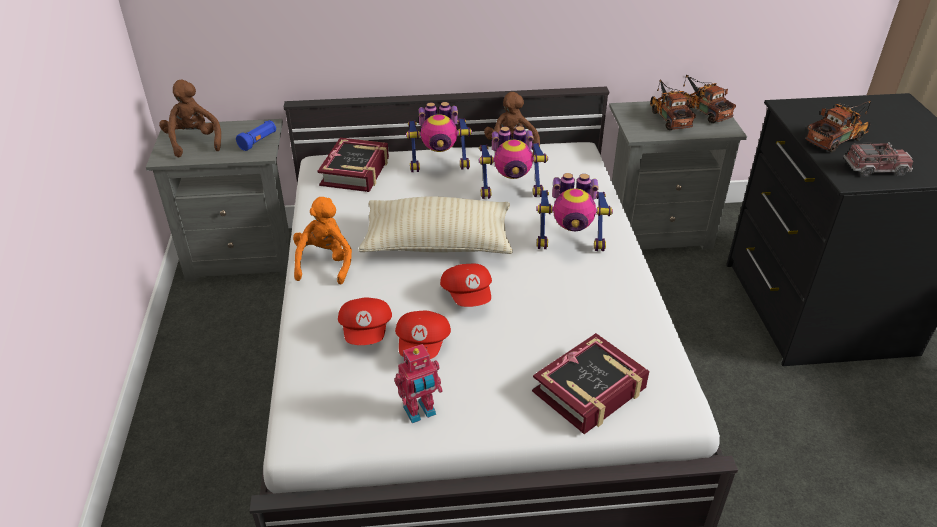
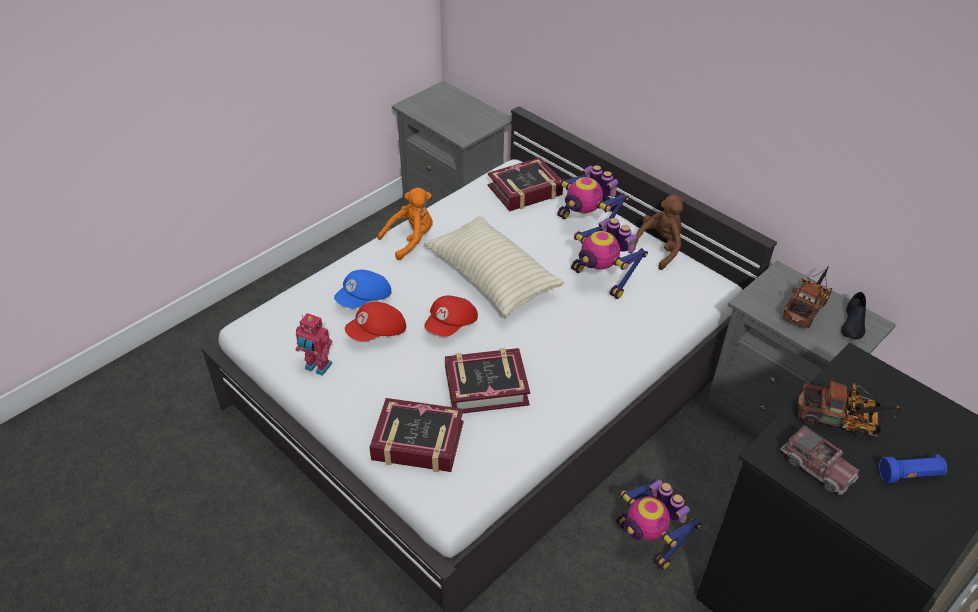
camera: 50 degrees right, 5 degrees up
(194, 142) = (440, 104): brown plush toy -> none
(258, 141) = (474, 127): blue flashlight -> blue flashlight (909, 475)
(367, 331) = (365, 299): red cap -> blue cap
(564, 314) = (486, 386): none -> book
(570, 242) = (576, 346): toy robot -> toy robot (649, 539)
(702, 110) = (853, 323): toy truck -> black shoe

